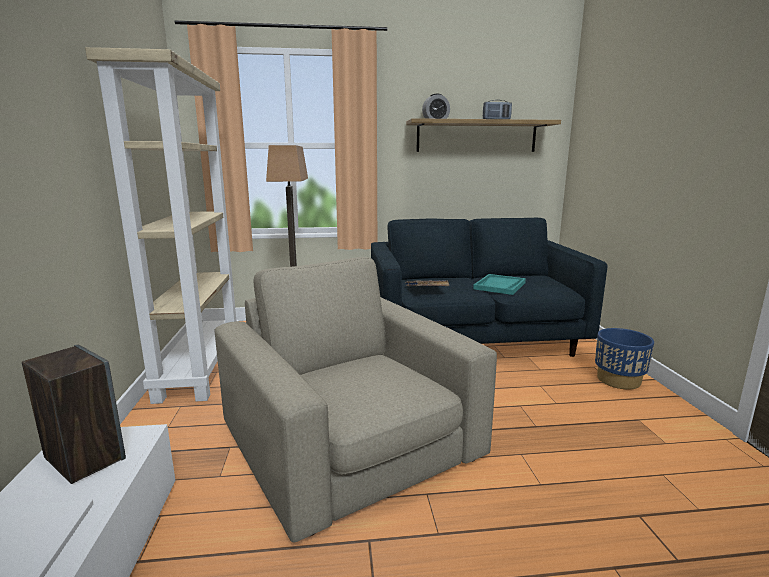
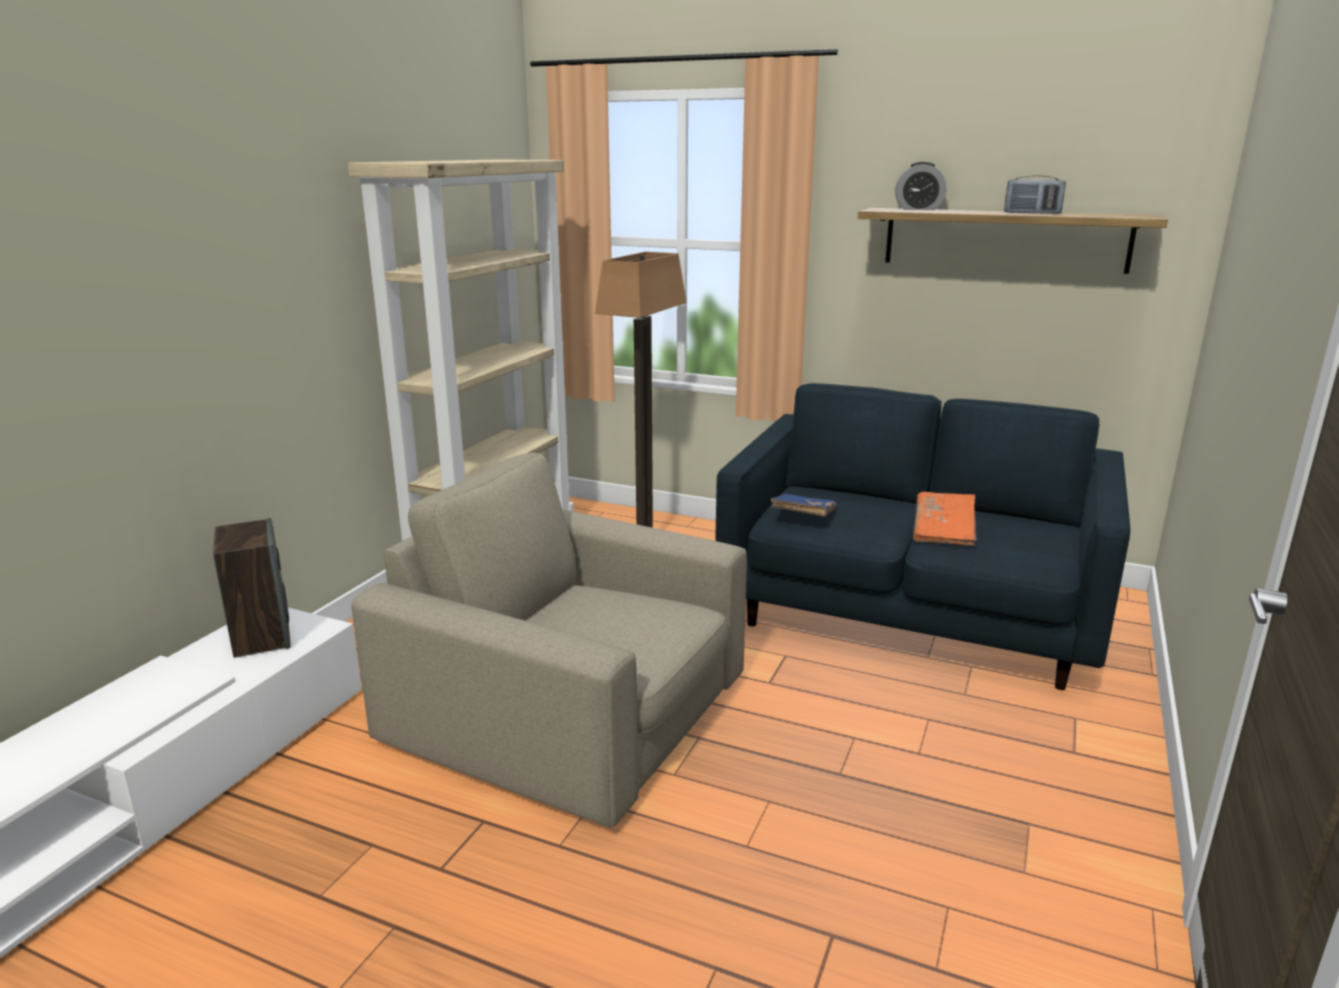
camera: 30 degrees right, 5 degrees up
(352, 443) = (572, 711): beige armchair -> beige armchair turned 60 degrees counterclockwise
(500, 286) = (943, 531): turquoise tray -> orange book
(618, 380) = (1089, 754): blue planter -> none

